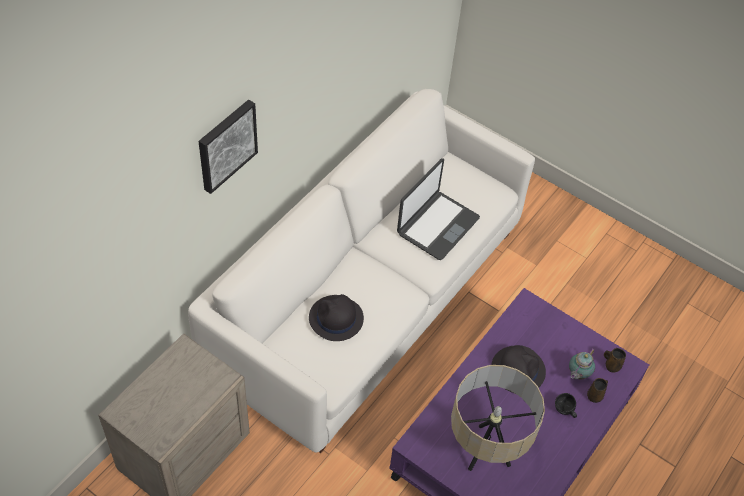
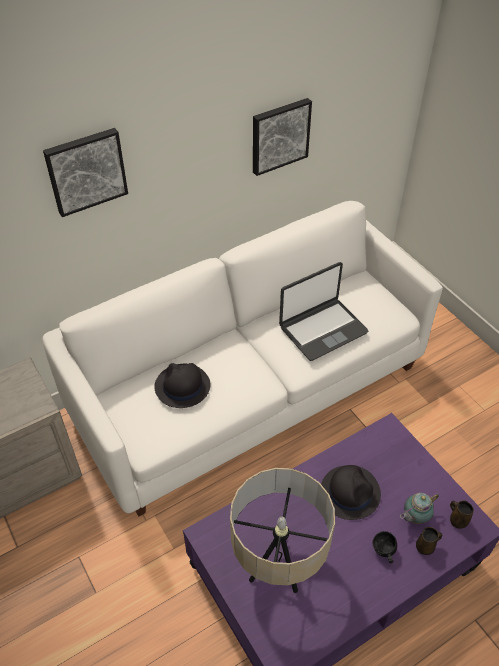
camera: 25 degrees right, 5 degrees down
(363, 51) = (279, 135): none -> picture

